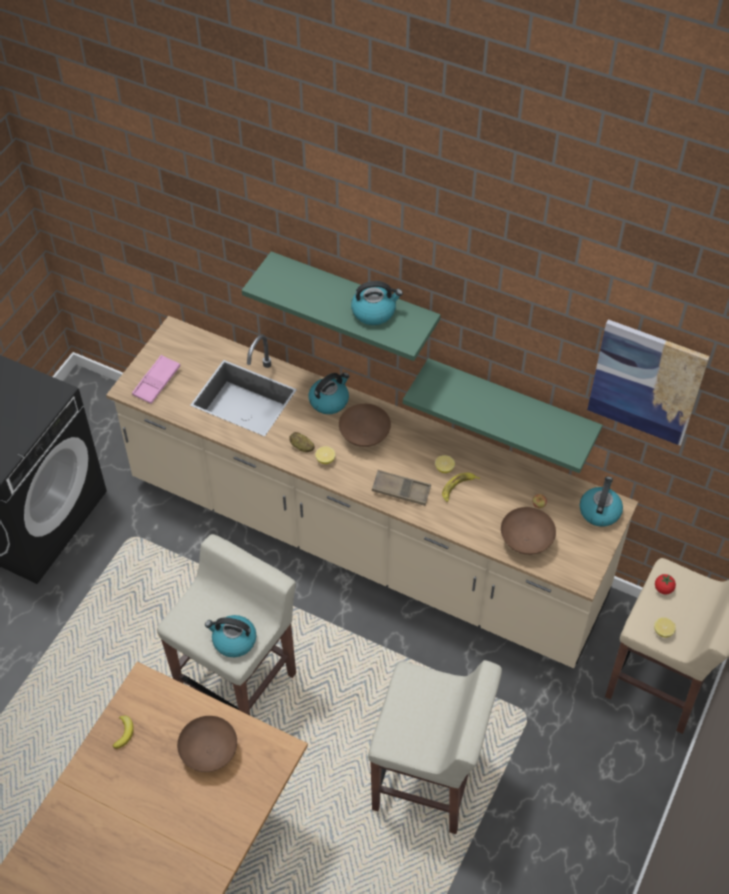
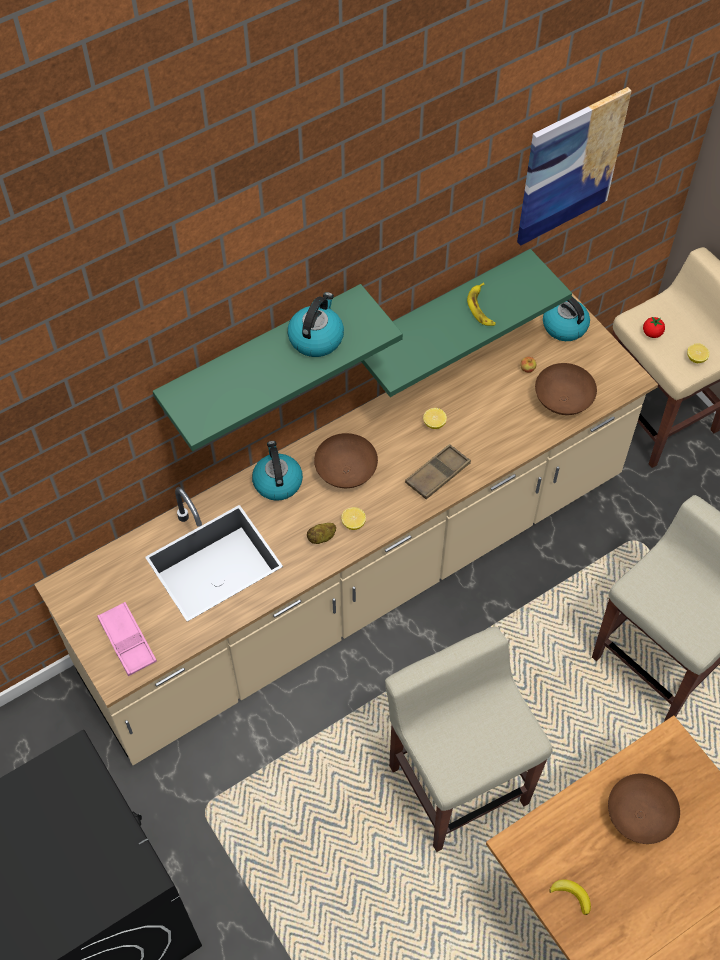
camera: 60 degrees left, 5 degrees up
(233, 641) = (505, 731): kettle -> none
(458, 488) = (465, 424): banana -> banana (481, 308)

